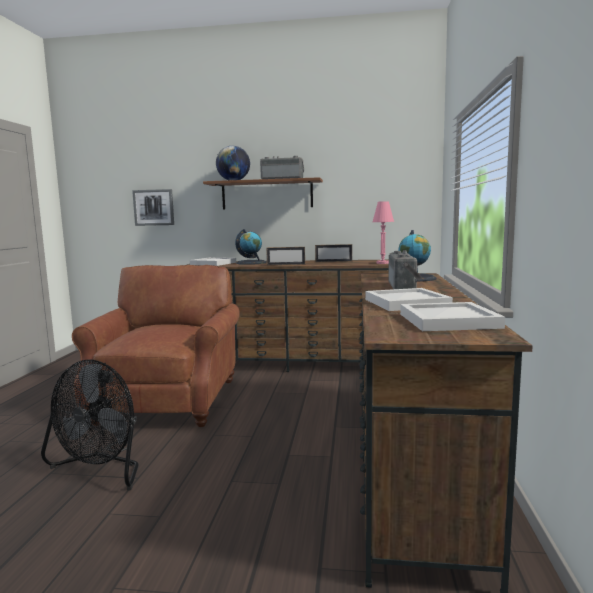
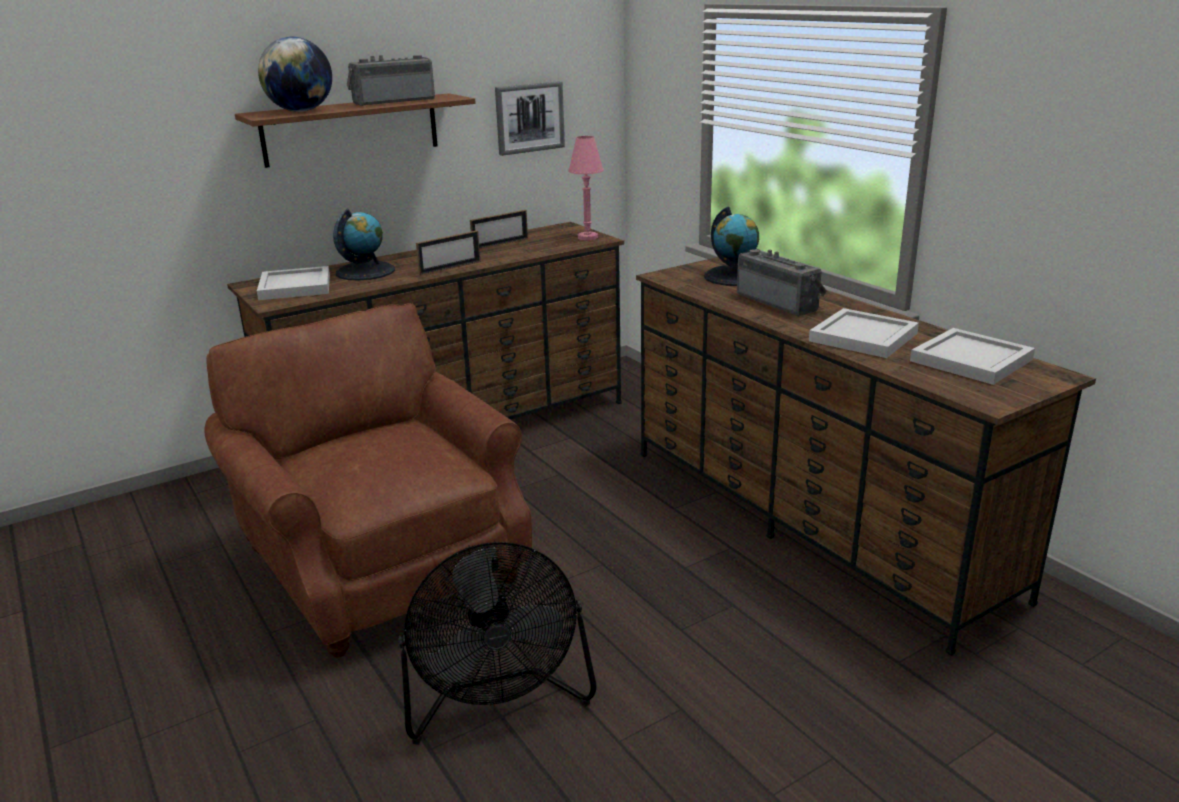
camera: 40 degrees left, 15 degrees up
(154, 207) = (98, 180): picture -> picture (529, 117)

